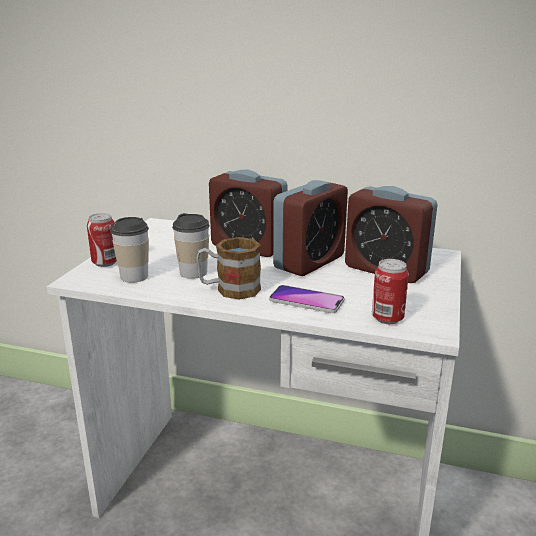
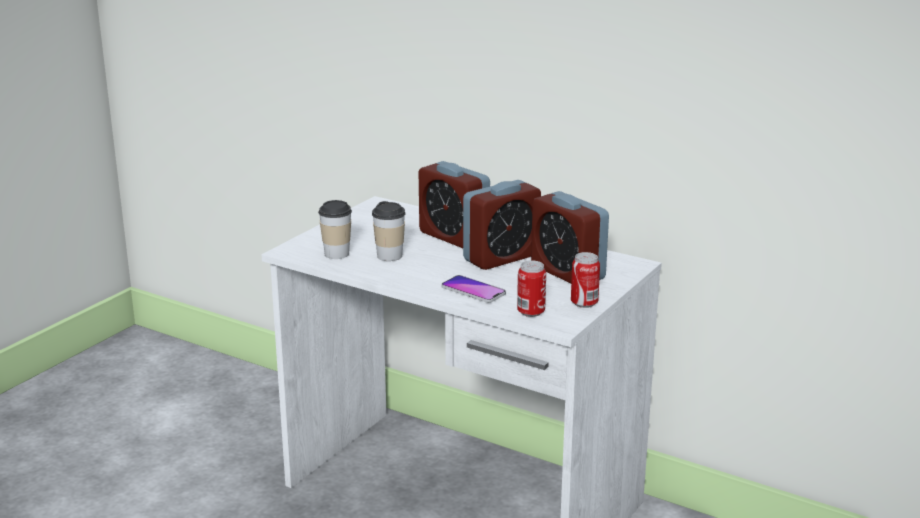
camera: 15 degrees right, 0 degrees up
(105, 263) = (316, 238): can -> can (584, 303)
(229, 290) = (413, 274): mug -> none

